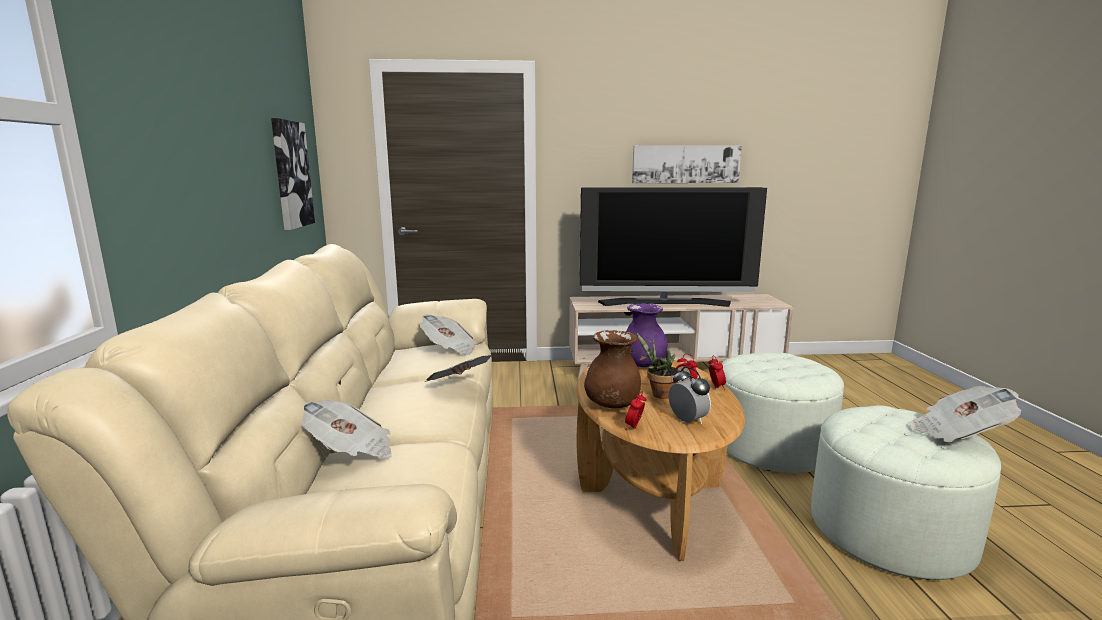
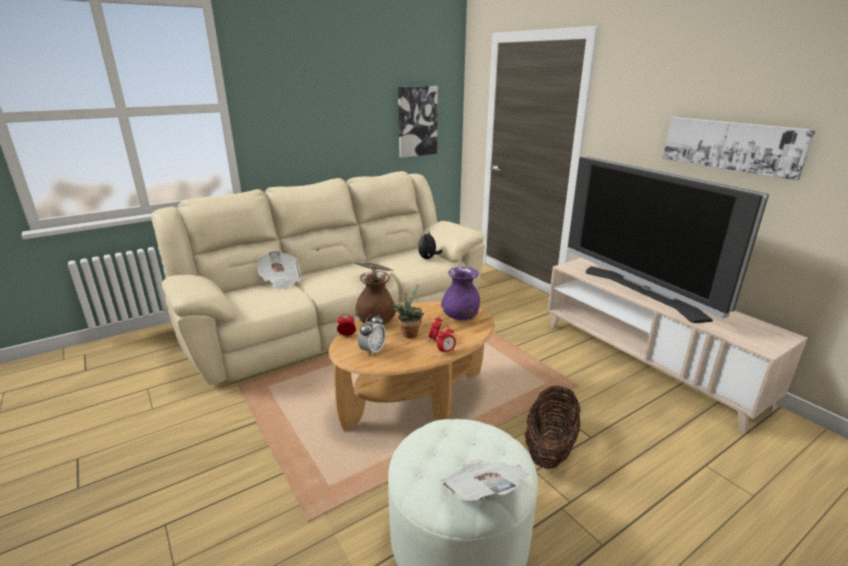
camera: 60 degrees right, 10 degrees up
(450, 349) = (428, 258): newspaper -> plush toy
(771, 445) = (549, 449): white ottoman -> basket

